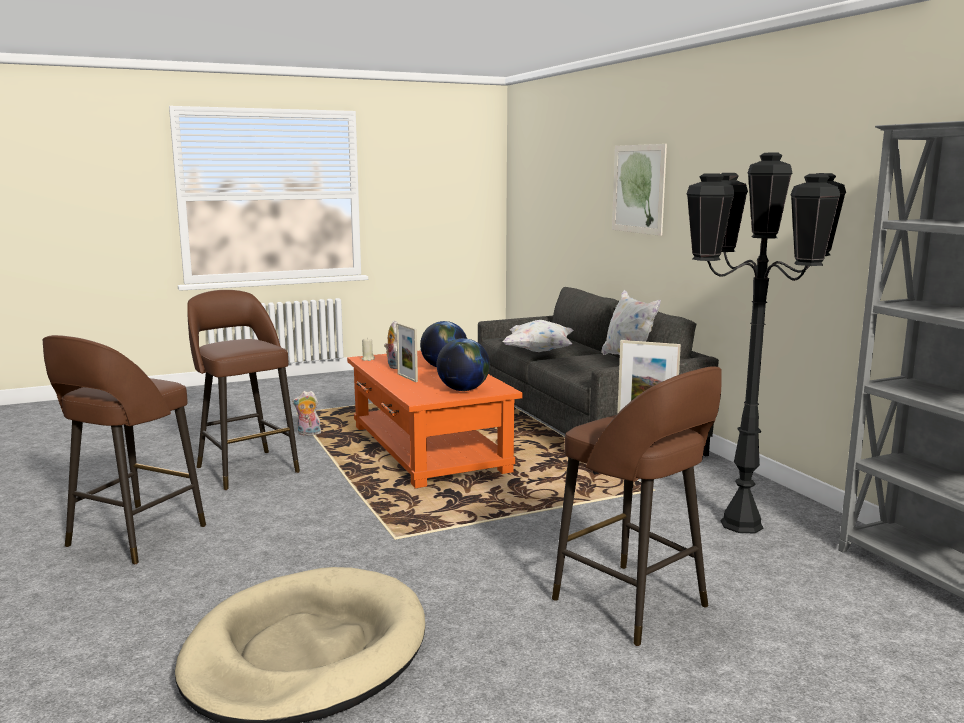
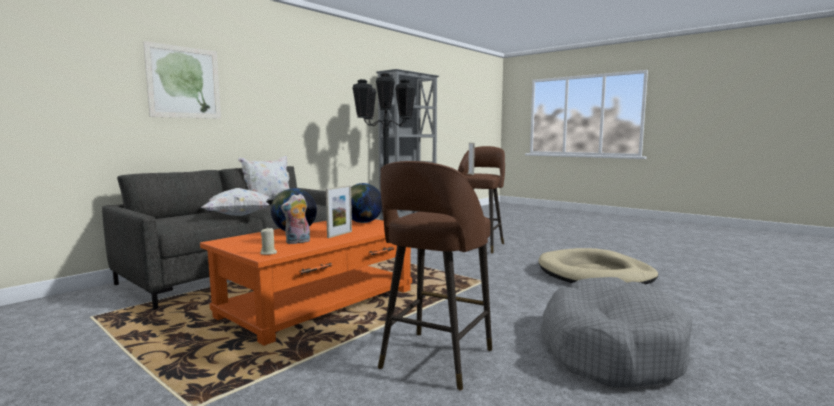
camera: 115 degrees left, 5 degrees down
(133, 537) = (610, 348): brown stool -> grey dog bed
(308, 434) = (300, 366): plush toy -> none

